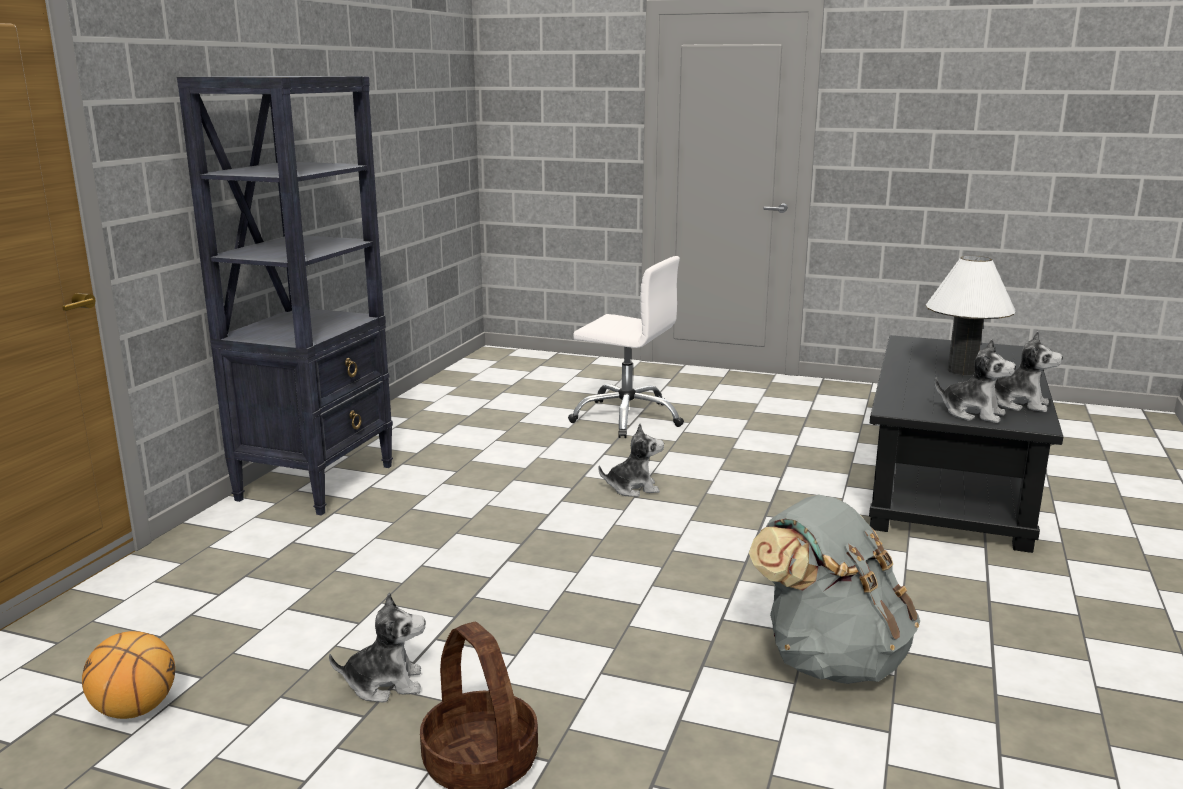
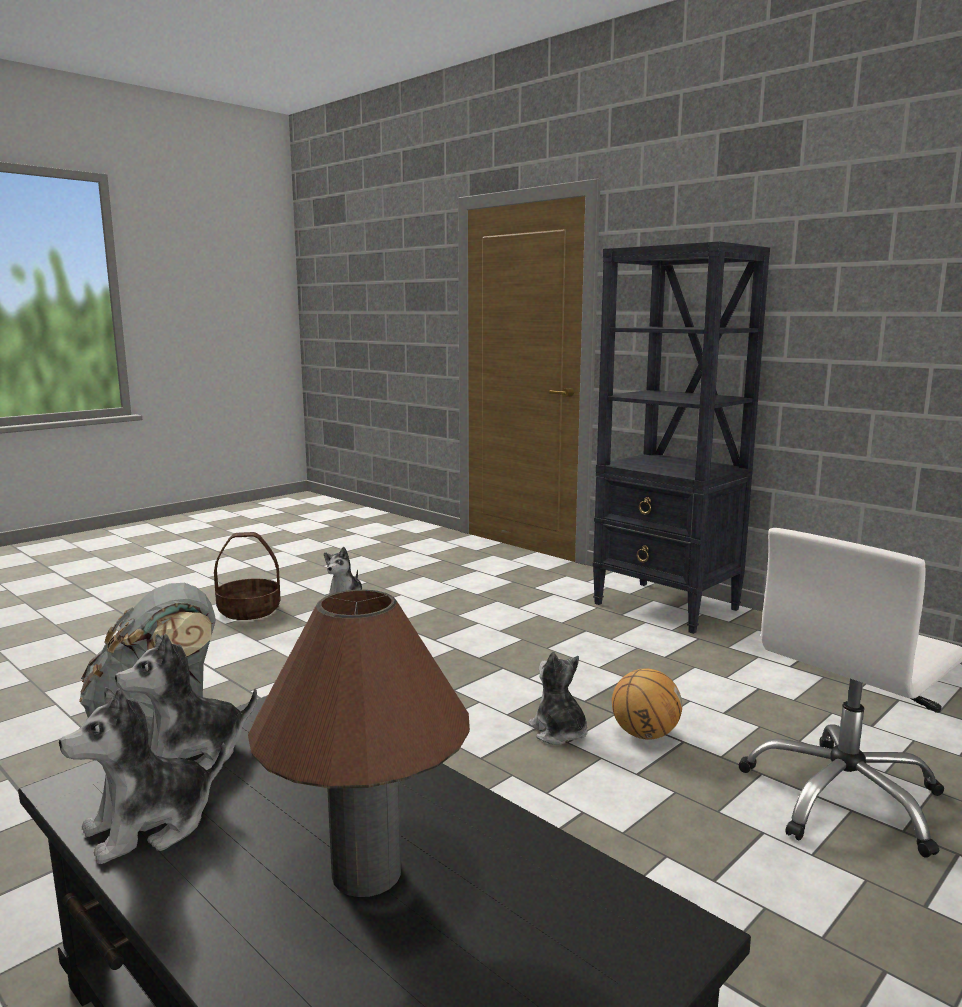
camera: 115 degrees right, 5 degrees down
(135, 710) = (394, 561): basketball -> basketball (644, 734)
(633, 488) = (559, 732): plush toy -> plush toy turned 135 degrees clockwise
(962, 371) = (366, 872): white table lamp -> brown table lamp

